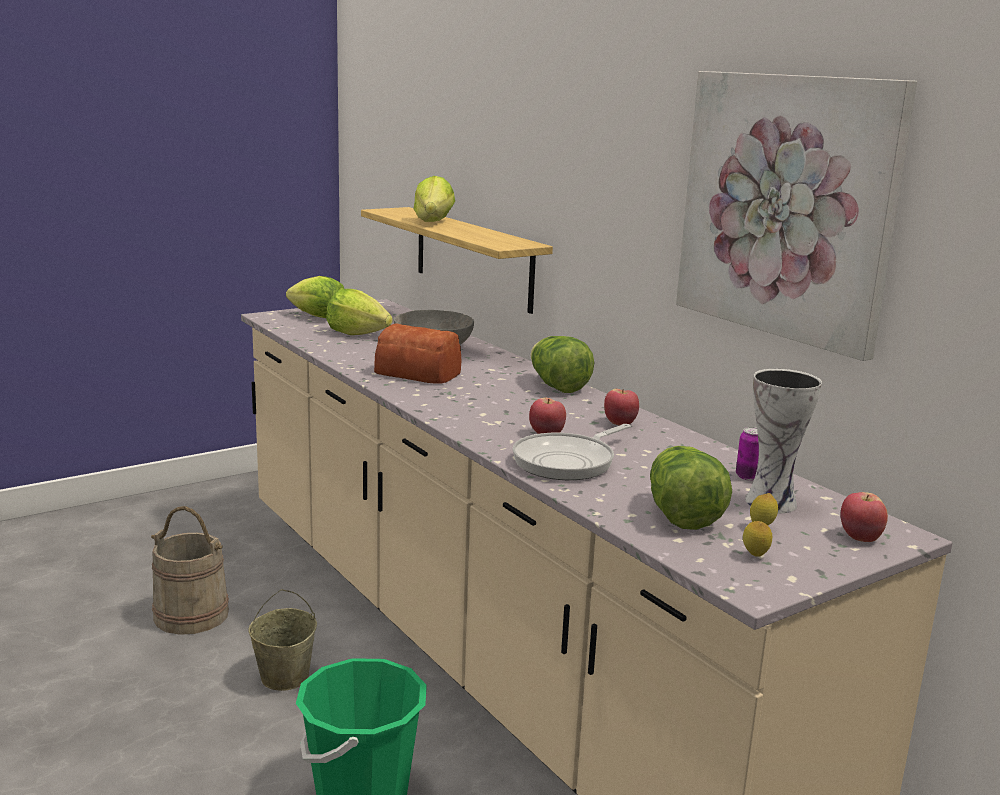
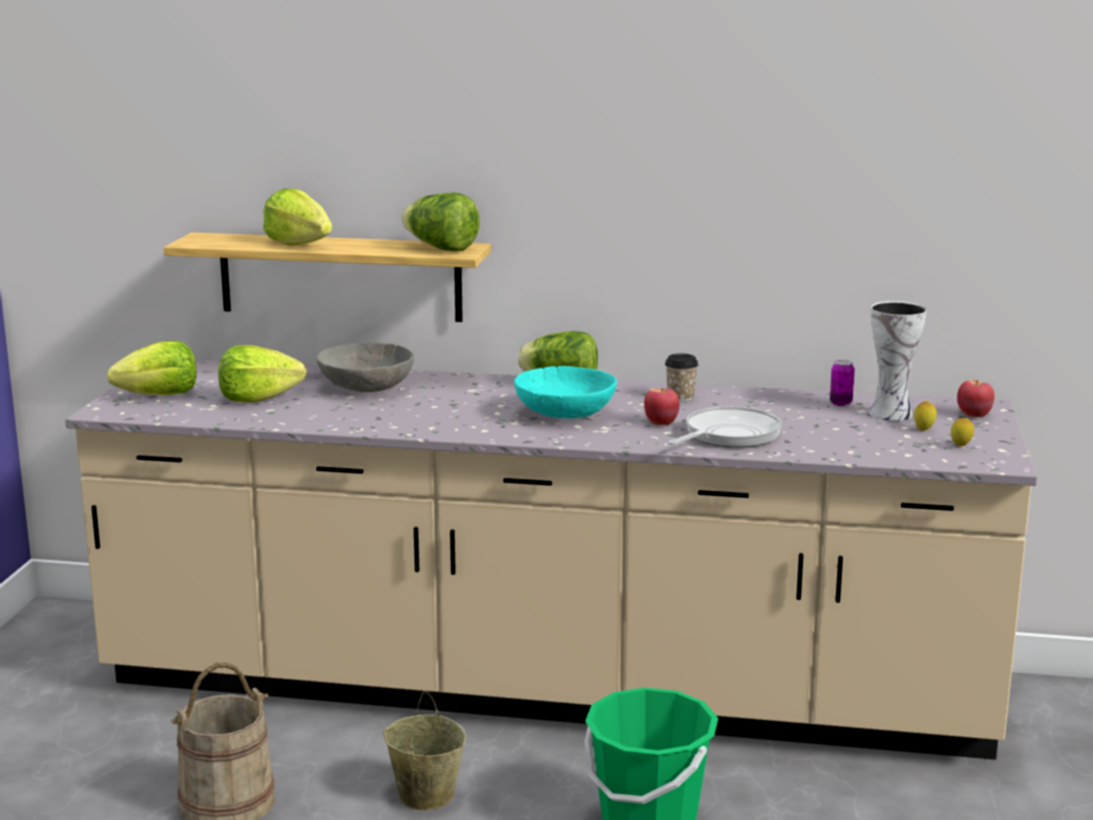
camera: 45 degrees left, 0 degrees up
(417, 373) = (427, 413): bread -> none
(499, 403) = (564, 414): none -> turquoise bowl
(568, 461) = (728, 435): frying pan -> frying pan turned 135 degrees counterclockwise
(620, 423) = (680, 397): apple -> cup
(681, 515) = (873, 441): lettuce -> lettuce (441, 248)
(788, 207) = (813, 167): picture -> none

